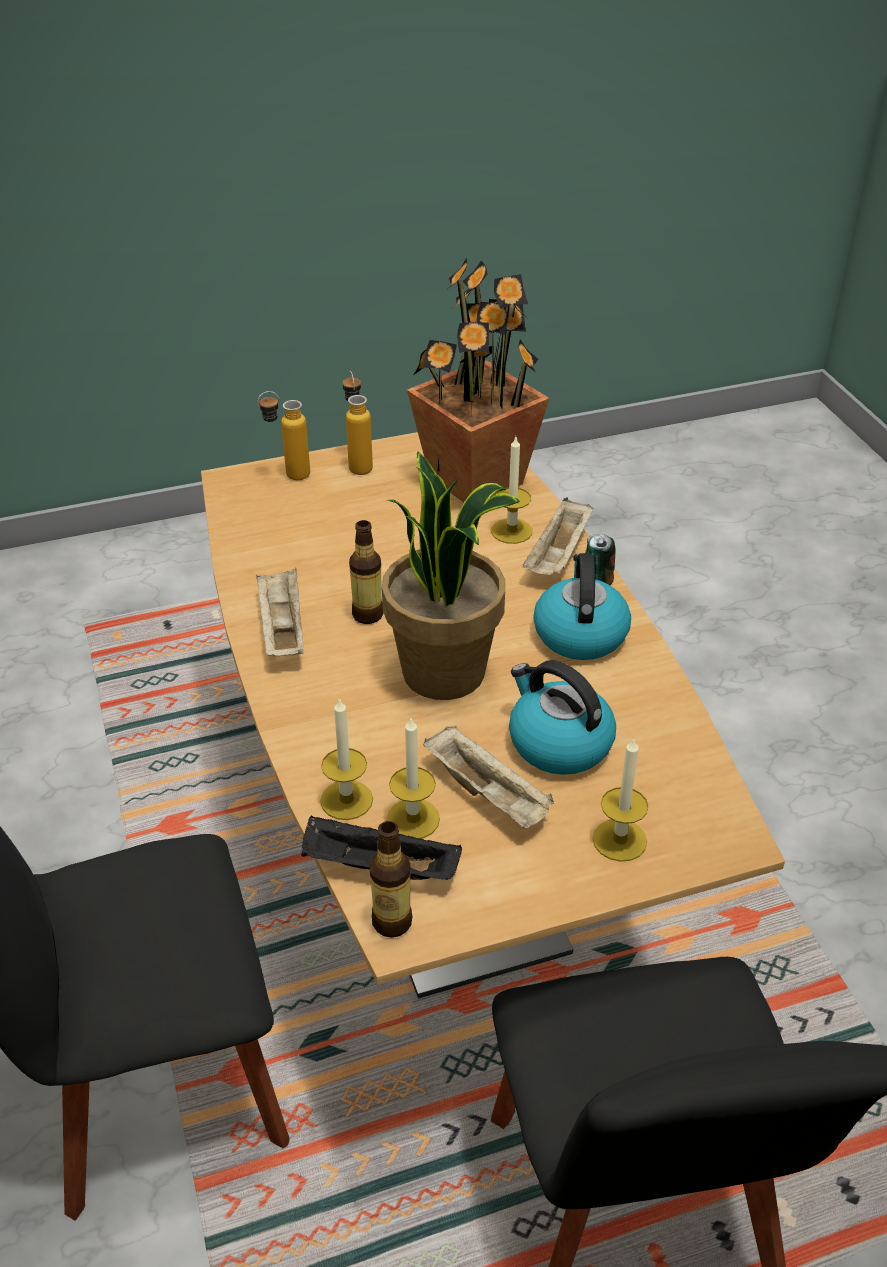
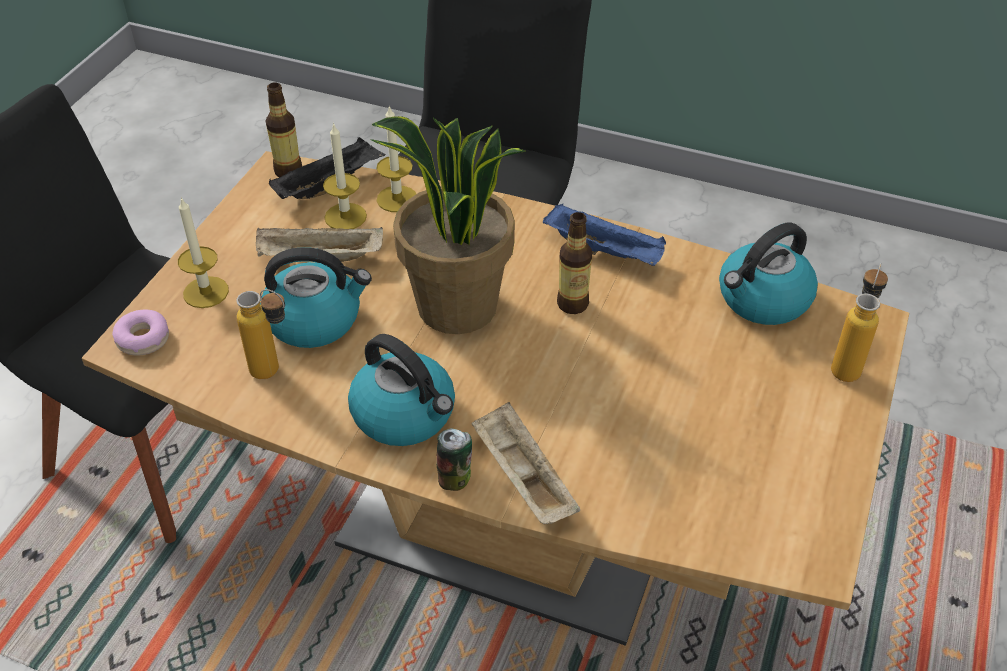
camera: 130 degrees right, 5 degrees up
(257, 531) = (762, 300): none -> kettle
(282, 629) = (605, 251): beige tray -> blue tray
(358, 464) = (831, 427): bottle -> bottle (275, 373)
(476, 480) = (716, 504): potted plant -> none
(511, 531) = (596, 470): candle -> none
(715, 836) = (143, 339): none -> donut

